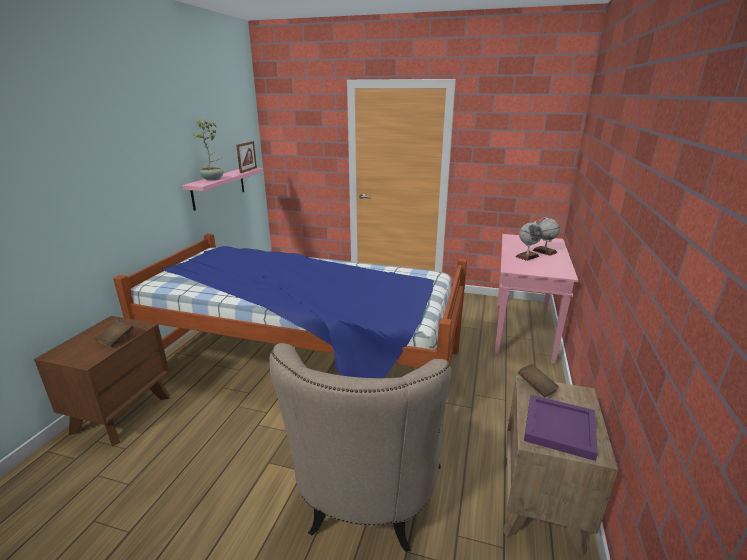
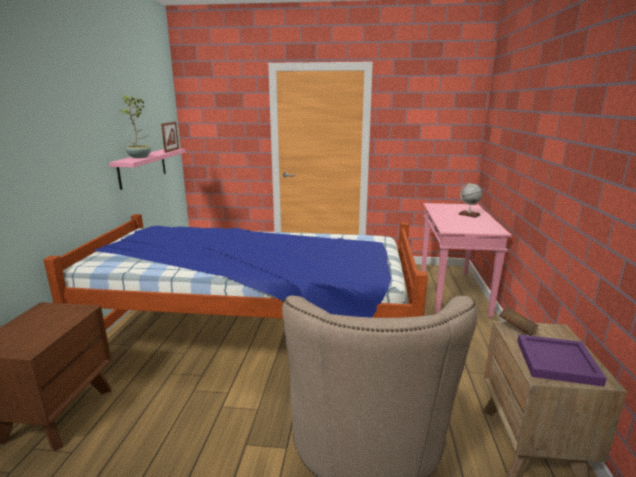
camera: 10 degrees left, 5 degrees down
(117, 340) = (57, 325): brown book -> none
(527, 256) = (456, 219): globe -> none

